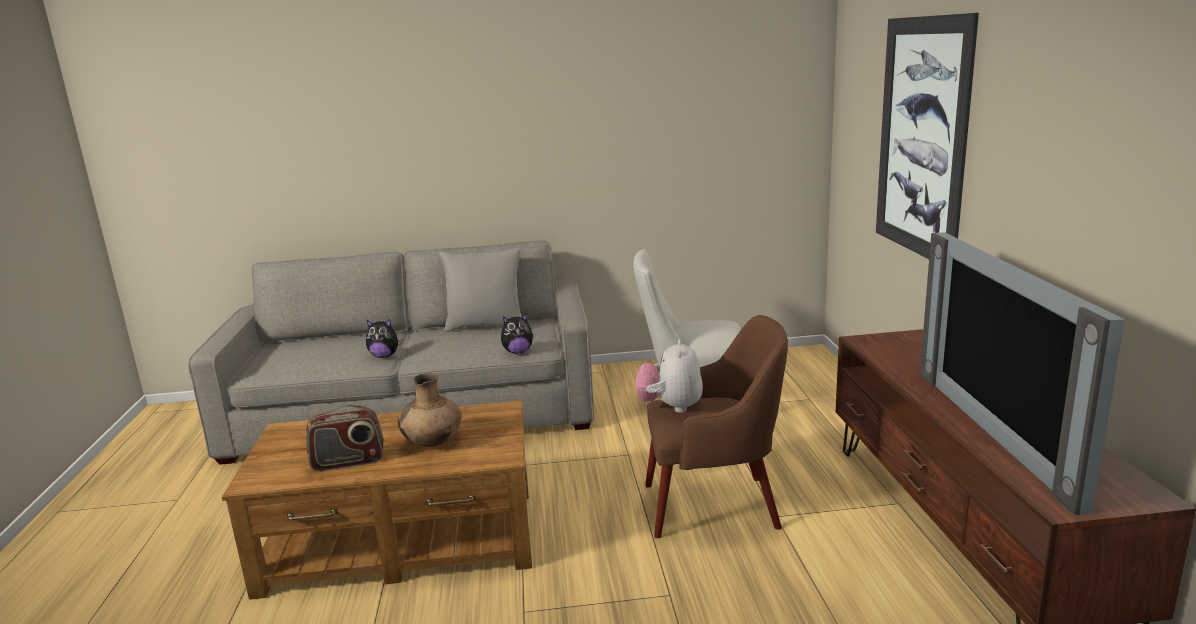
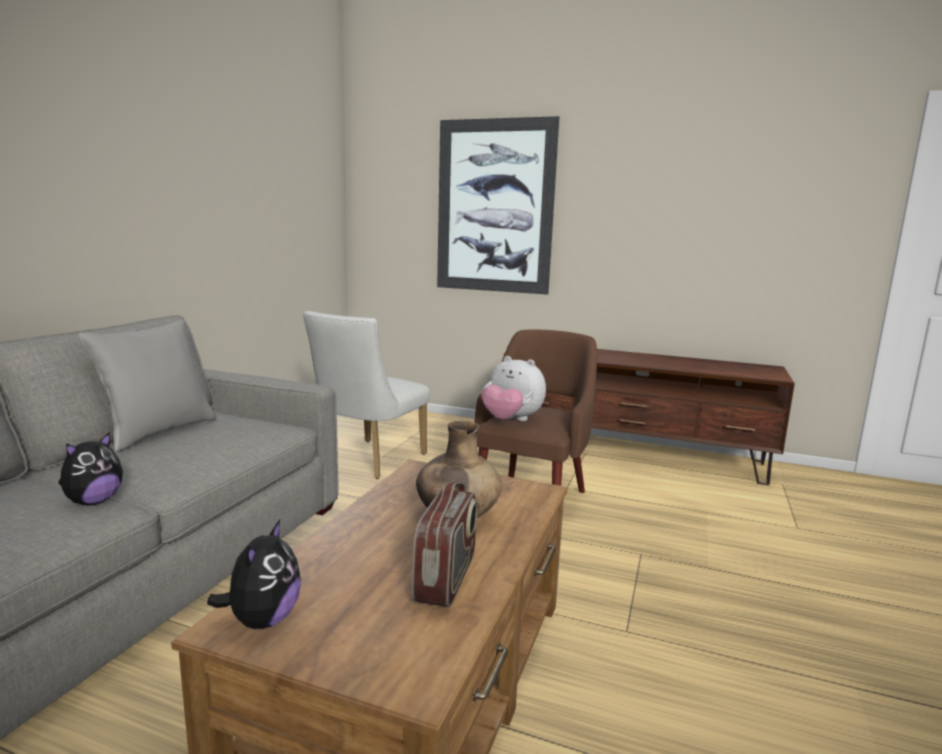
camera: 65 degrees left, 5 degrees down
(518, 352) = (270, 438): plush toy -> plush toy (263, 620)
(1002, 431) = (684, 364): television -> none

